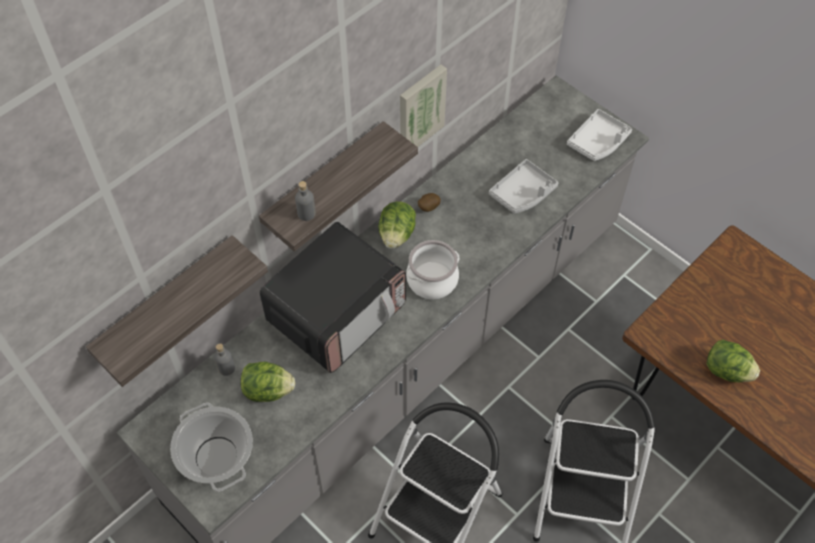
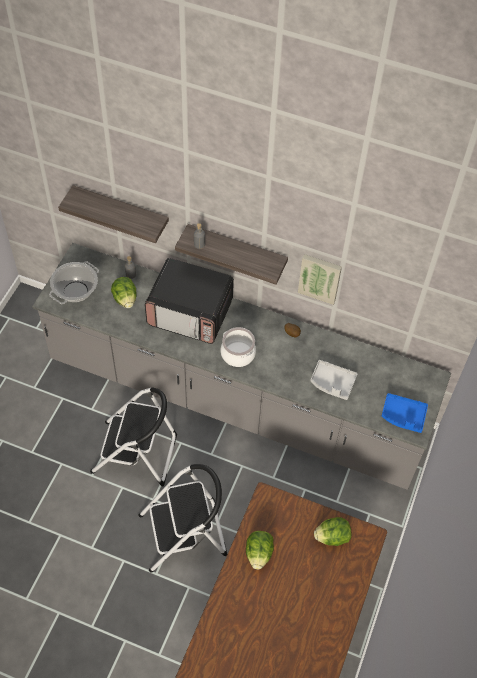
camera: 65 degrees right, 0 degrees up
(396, 234) = (262, 323): lettuce -> lettuce (332, 537)
(598, 142) = (403, 416): white tray -> blue tray

